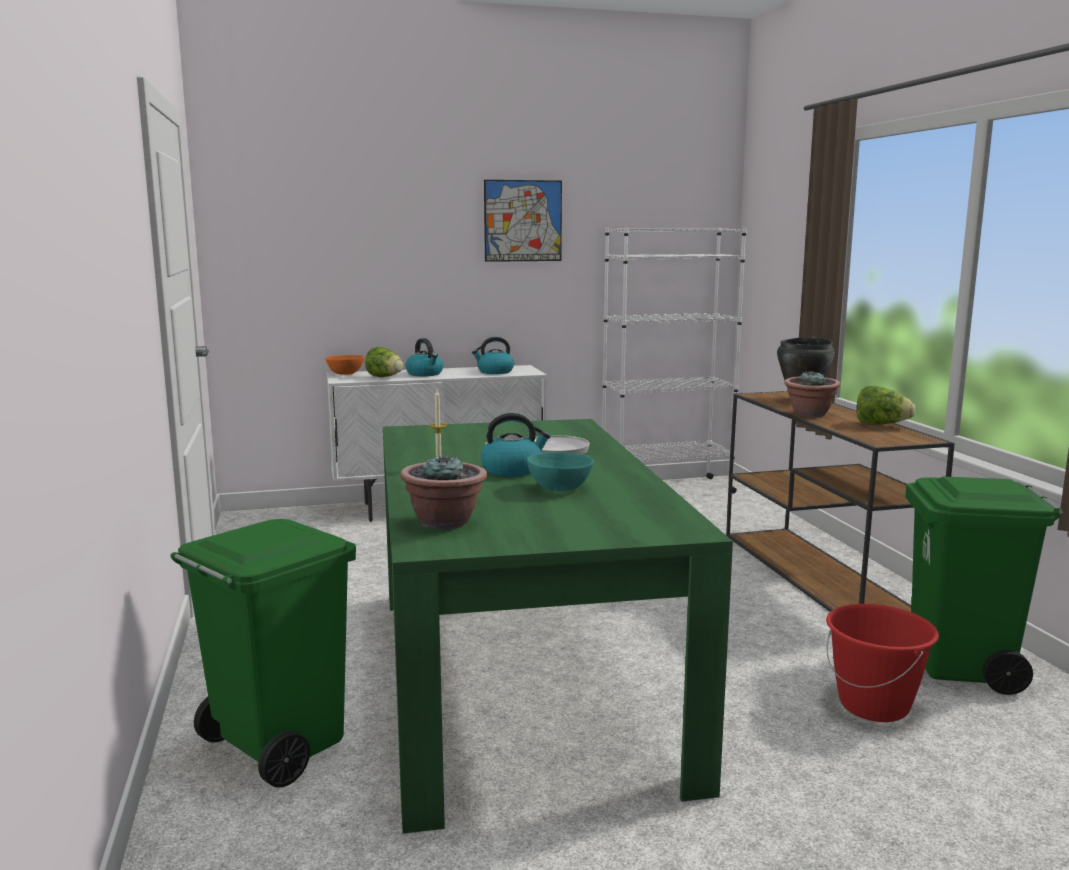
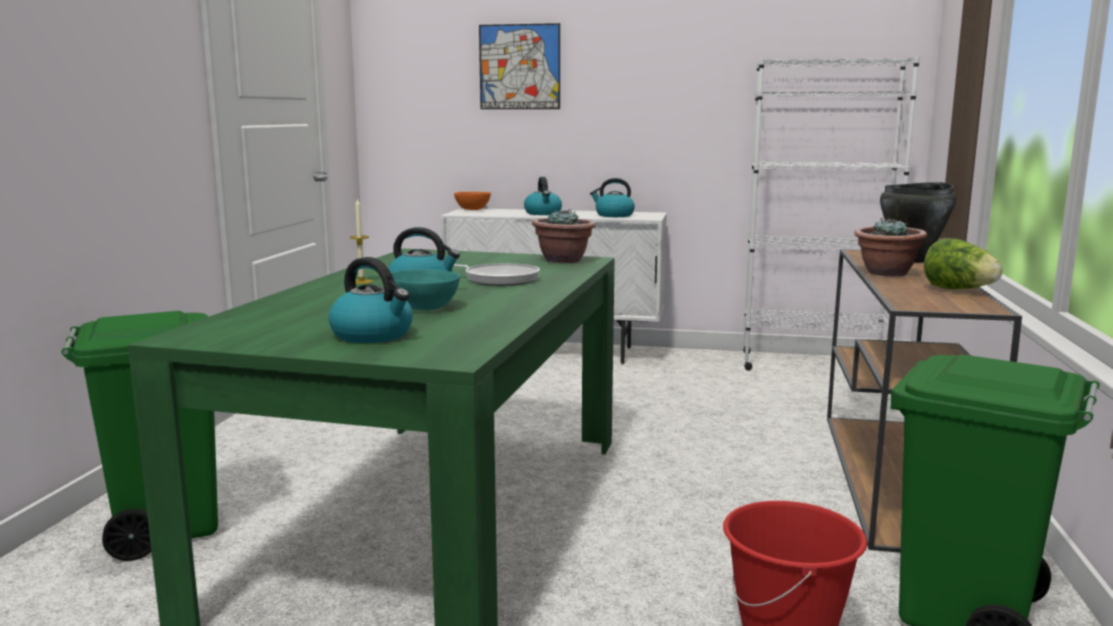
camera: 25 degrees right, 0 degrees up
(385, 377) = (500, 214): lettuce -> none
(445, 522) = (250, 321): potted plant -> potted plant (563, 260)
(523, 221) = (665, 56): picture -> picture (519, 67)
(583, 520) = (373, 335): none -> kettle

